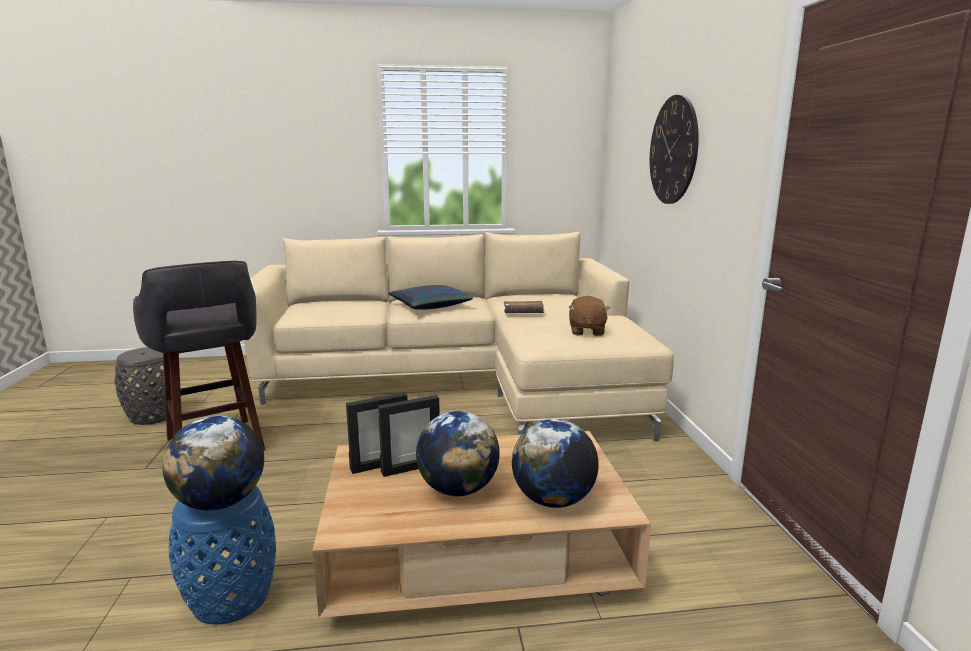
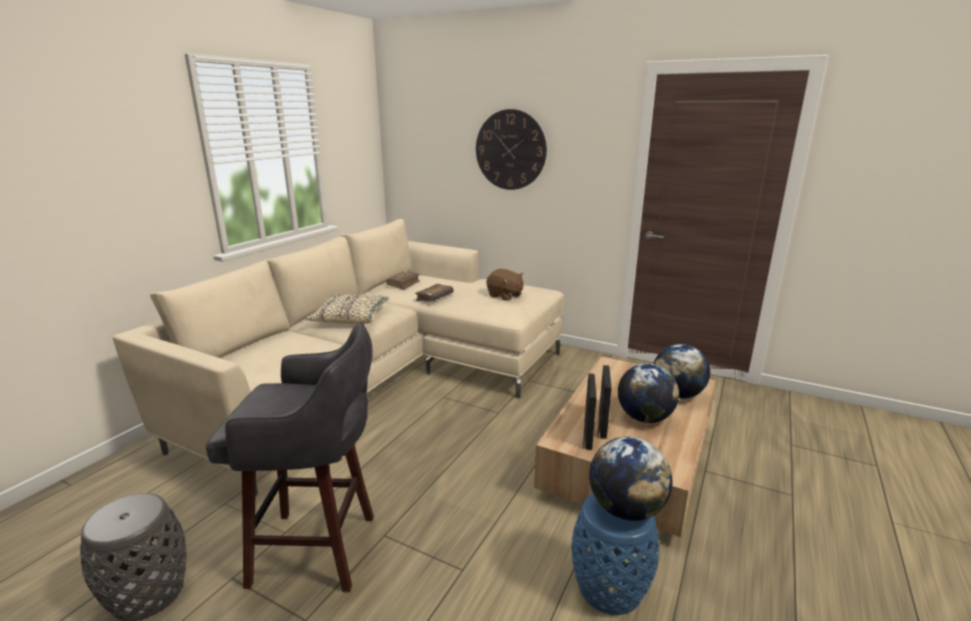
camera: 55 degrees left, 5 degrees up
(429, 306) = (350, 318): blue pillow -> beige pillow
(535, 298) = (403, 284): none -> brown book

